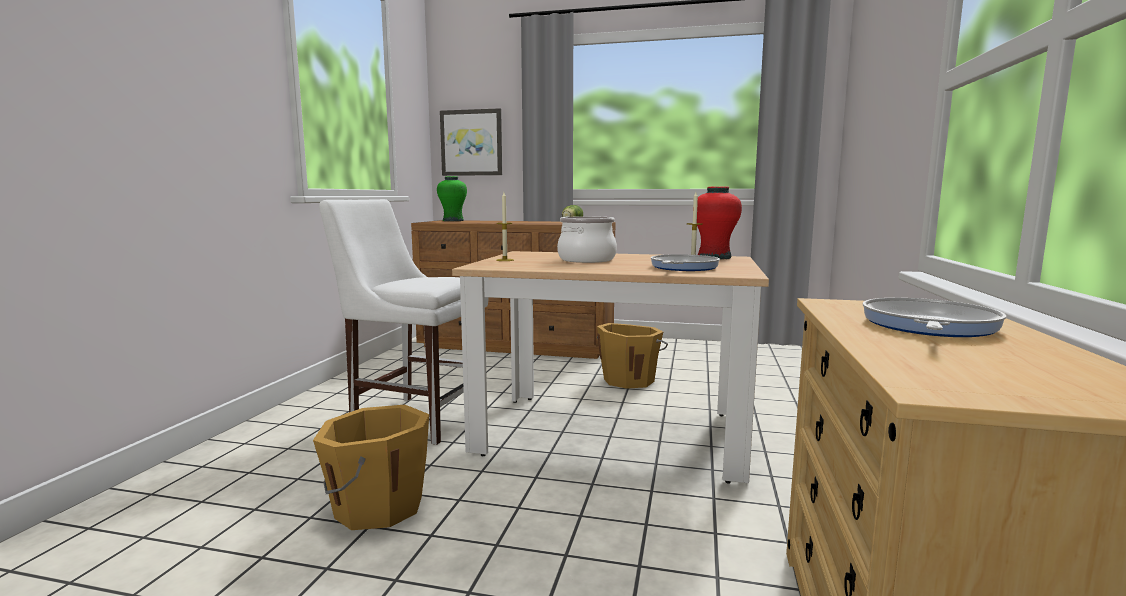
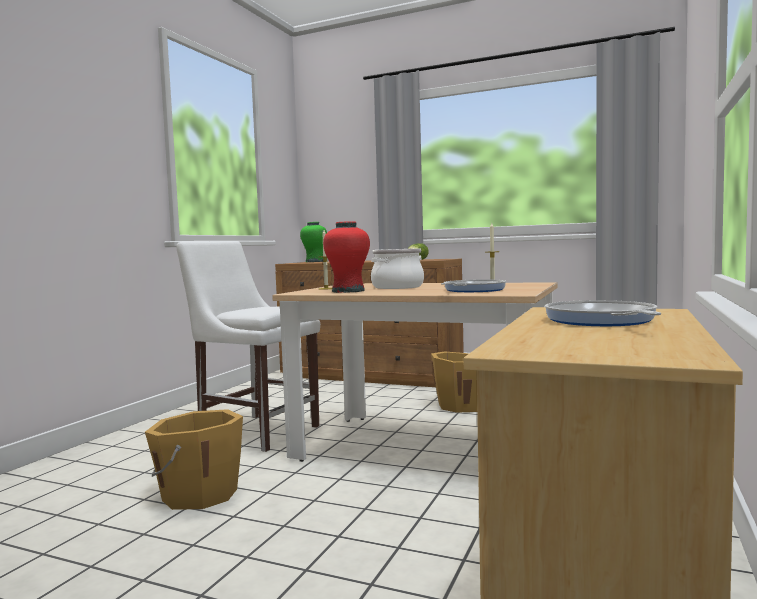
camera: 10 degrees right, 5 degrees down
(471, 143) = (334, 191): picture -> none
(714, 257) = (519, 283): red vase -> red vase (348, 291)
(927, 326) = (601, 321): frying pan -> frying pan turned 45 degrees counterclockwise

